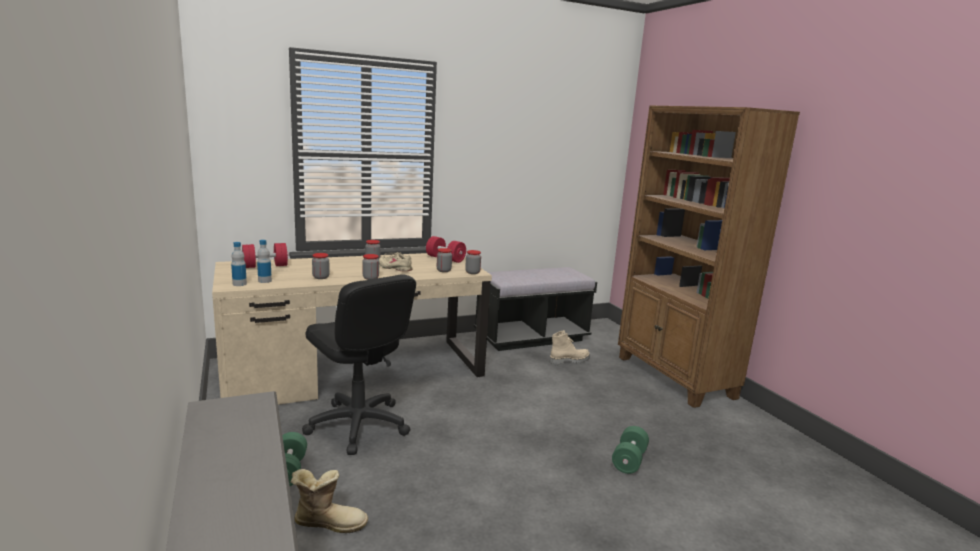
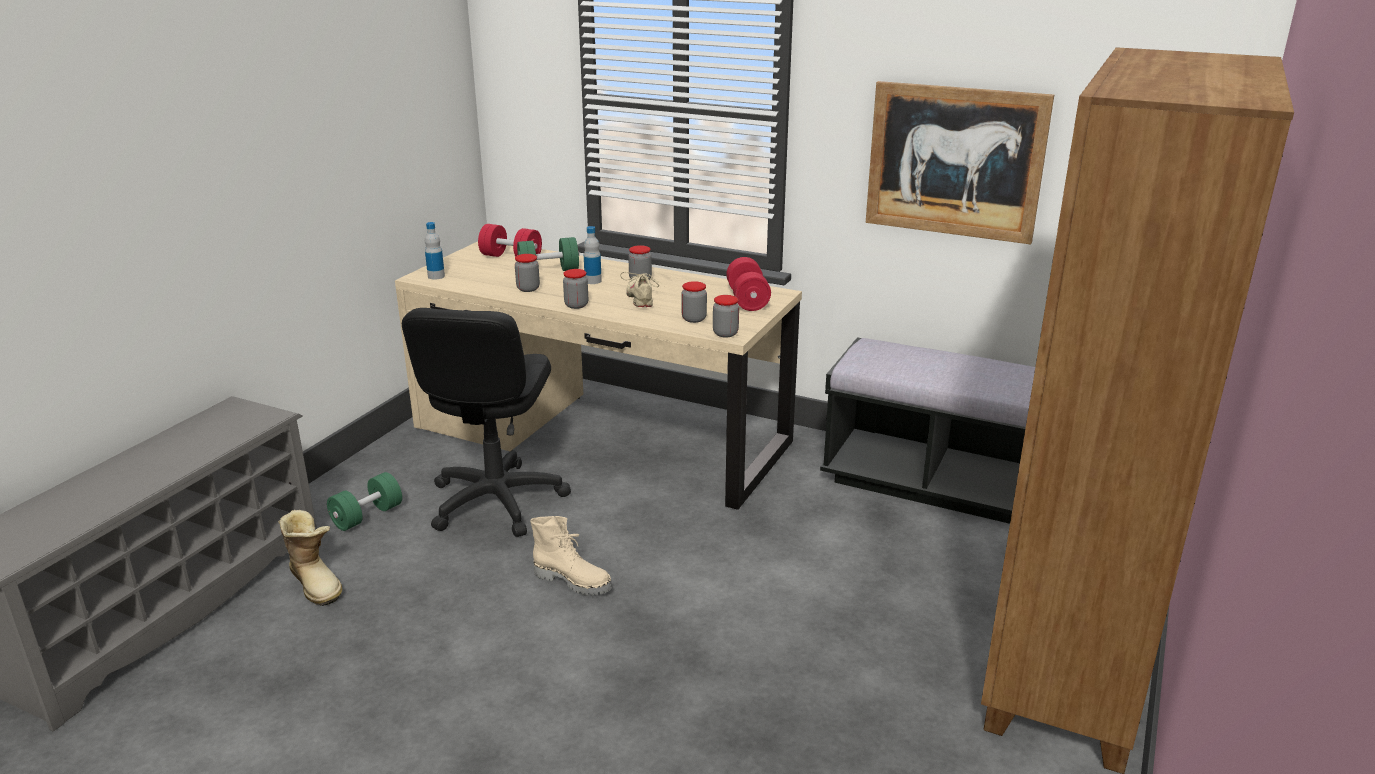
camera: 50 degrees right, 10 degrees up
(265, 281) = (466, 278): bottle -> bottle (593, 281)
(518, 173) = (954, 161): none -> picture
(569, 361) = (918, 547): beige boot -> beige boot (574, 581)
(629, 460) = (701, 726): green dumbbell -> green dumbbell (549, 271)

